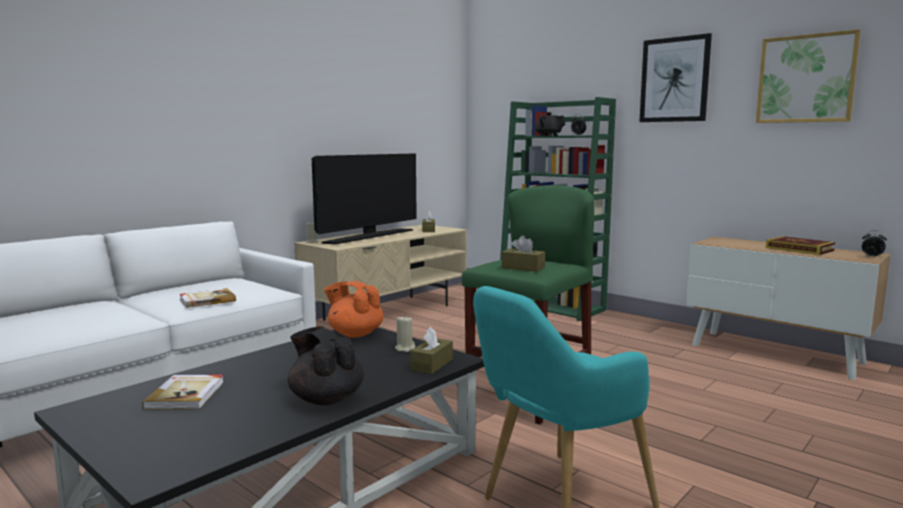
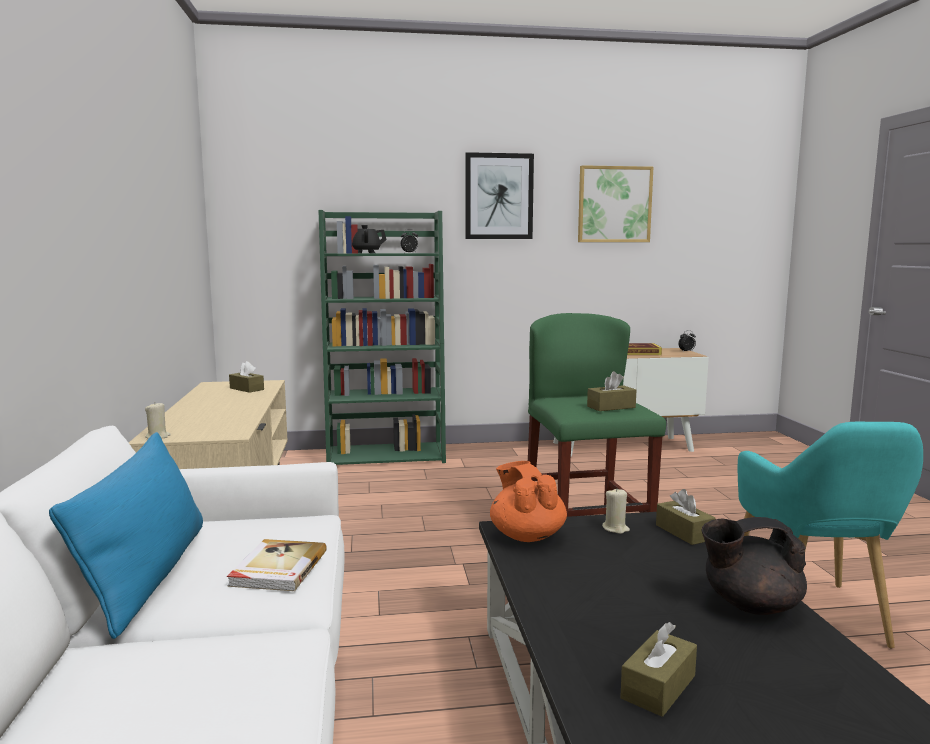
camera: 50 degrees left, 0 degrees up
(178, 289) = (148, 575): none -> blue pillow
(187, 394) = (658, 687): book -> brown tissue box
(355, 334) = (526, 535): orange teapot -> orange teapot turned 90 degrees clockwise
(369, 236) = (208, 412): television -> none

